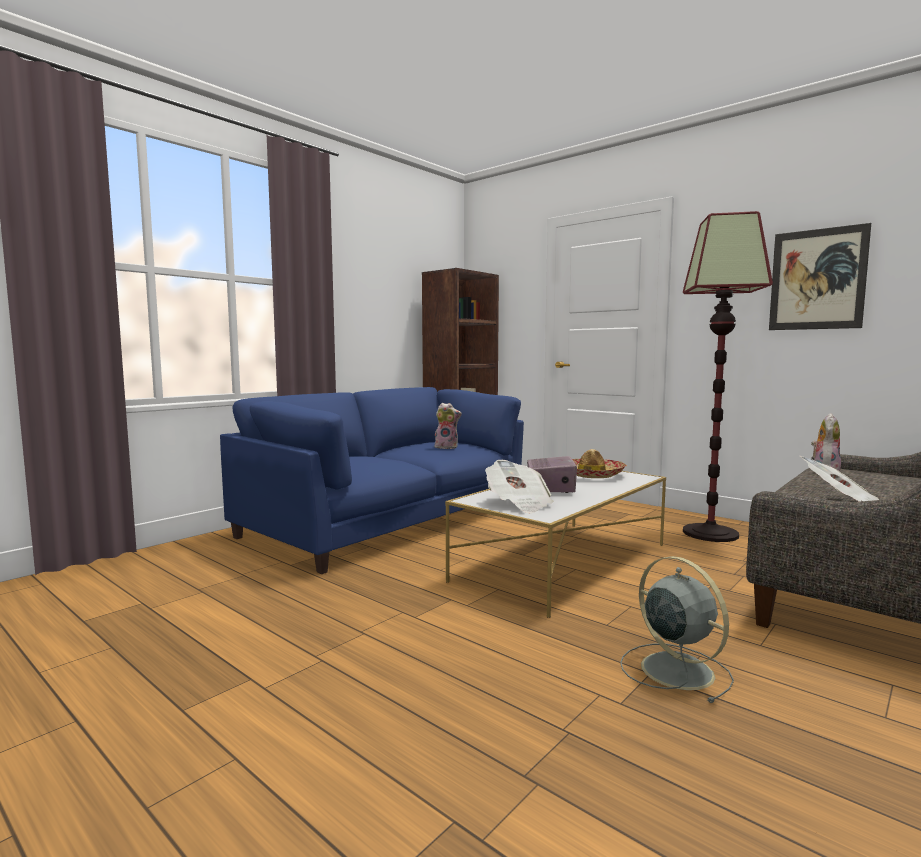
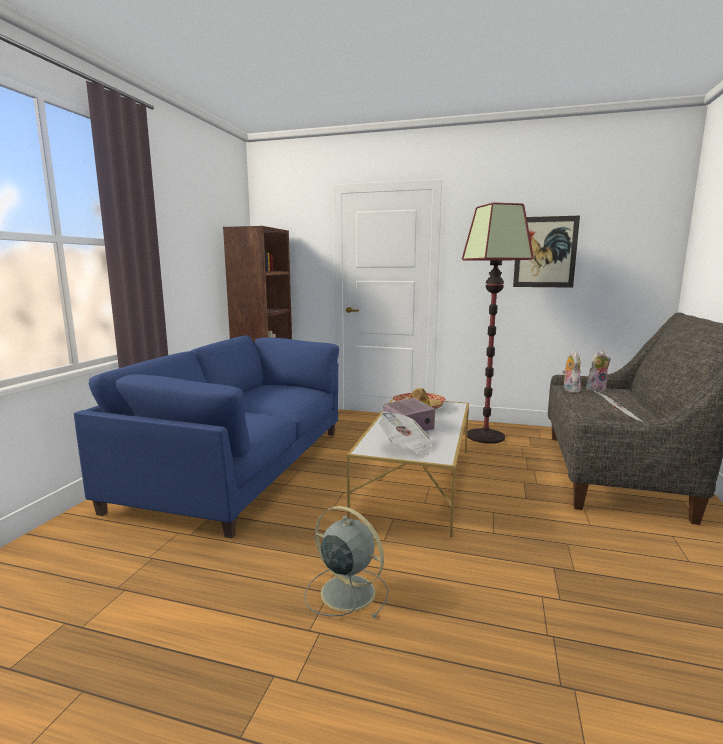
camera: 25 degrees left, 5 degrees up
(447, 447) = (284, 393): plush toy -> plush toy (595, 389)
(674, 669) = (563, 559): grey fan -> grey fan (345, 591)

